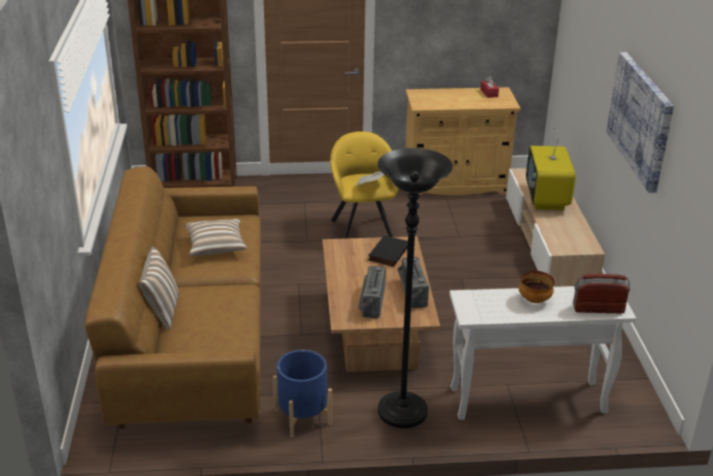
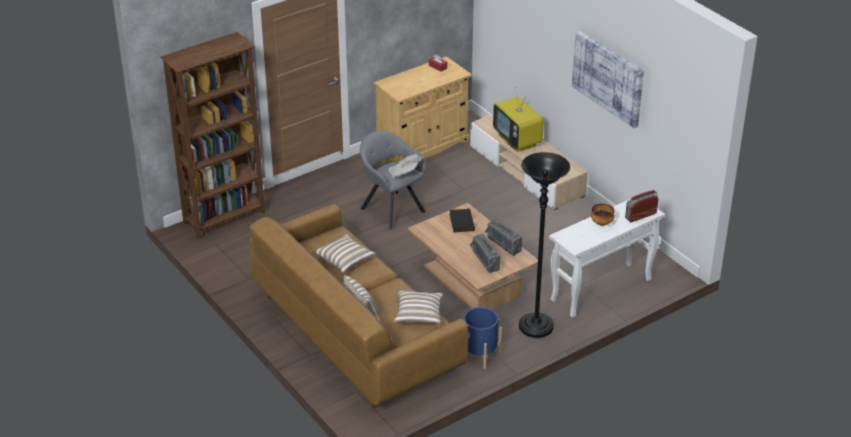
camera: 30 degrees left, 5 degrees up
(227, 331) = (418, 315): none -> pillow
(363, 229) = (391, 208): yellow armchair -> grey armchair

